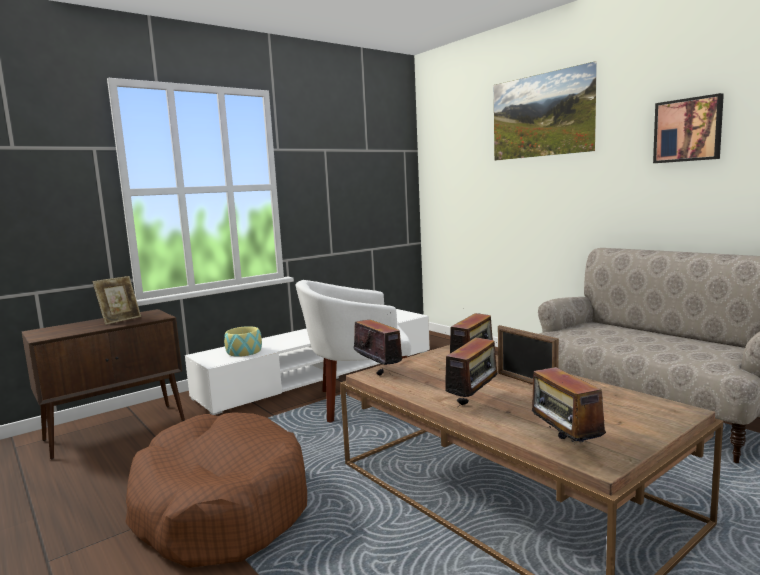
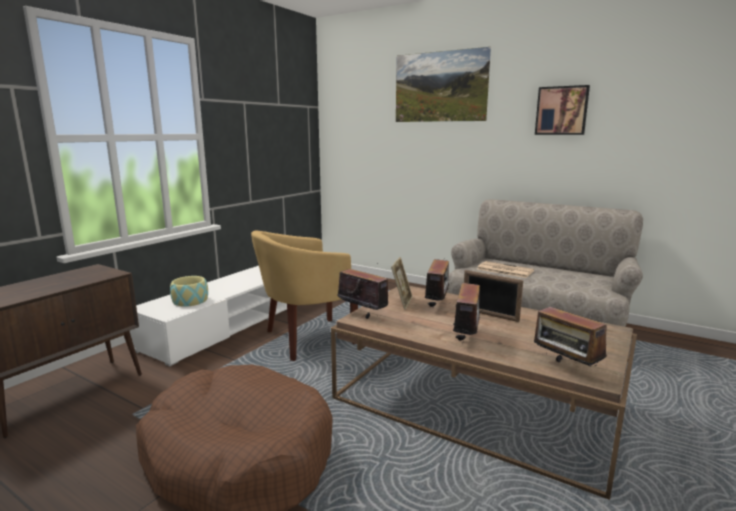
camera: 20 degrees left, 5 degrees up
(120, 320) = (66, 279): picture frame -> picture frame (401, 302)
(358, 402) = (307, 339): white armchair -> yellow armchair
(601, 335) = (504, 270): none -> newspaper

